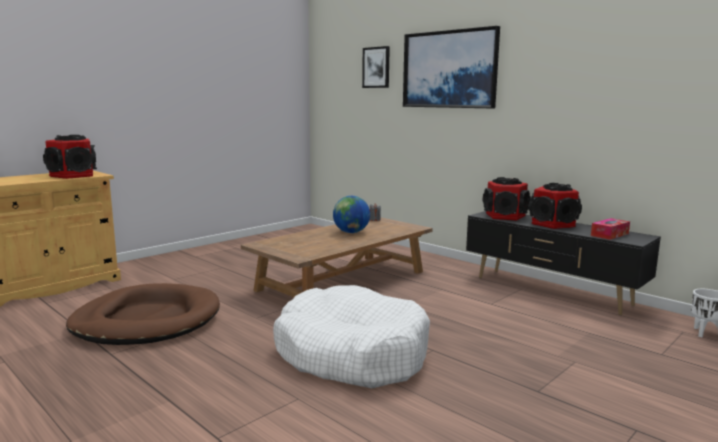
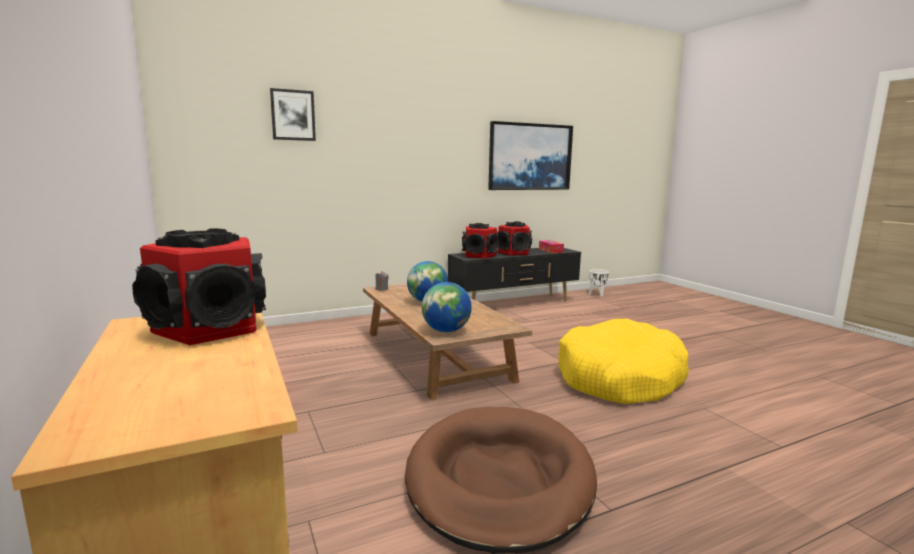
camera: 70 degrees left, 0 degrees up
(274, 244) = (446, 331): none -> globe
(351, 354) = (619, 378): white dog bed -> yellow dog bed
(449, 69) = (396, 126): picture -> picture (530, 157)

